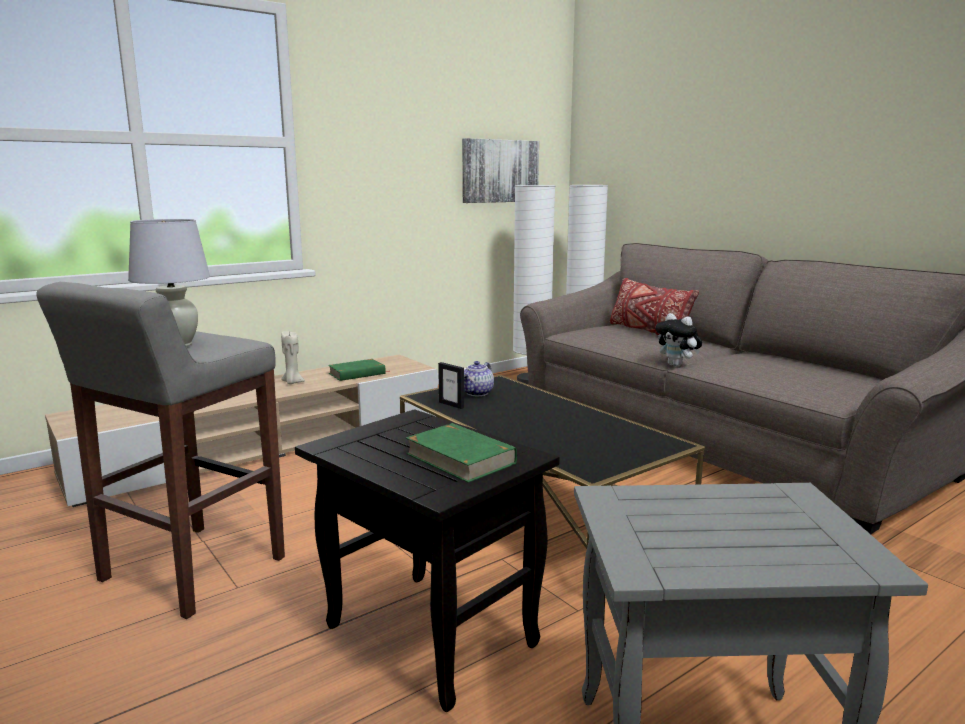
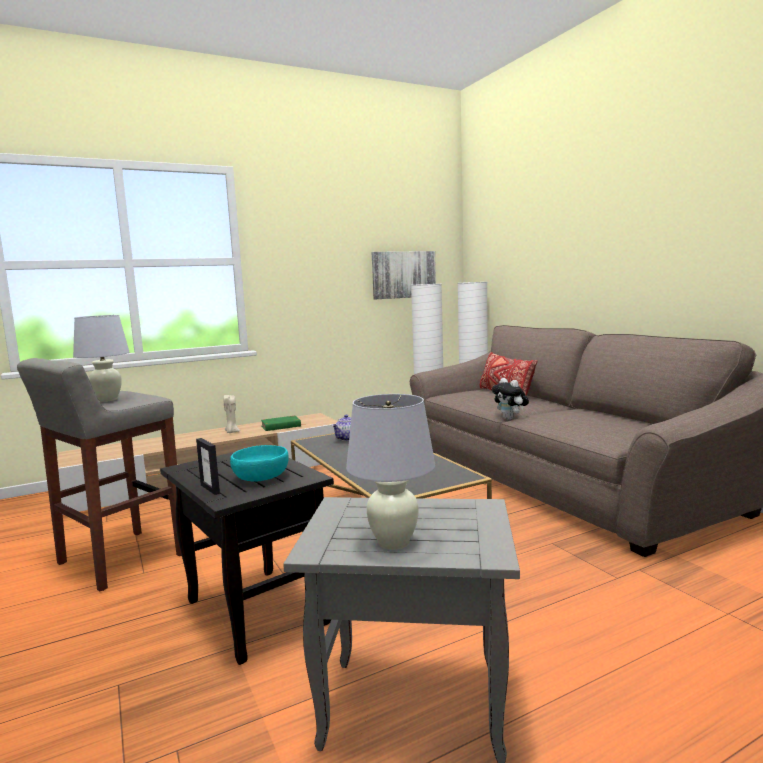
camera: 10 degrees right, 5 degrees down
(451, 405) = (322, 447): picture frame -> picture frame (210, 489)
(460, 458) = (262, 477): green book -> turquoise bowl
(733, 551) = (393, 542): none -> white table lamp

